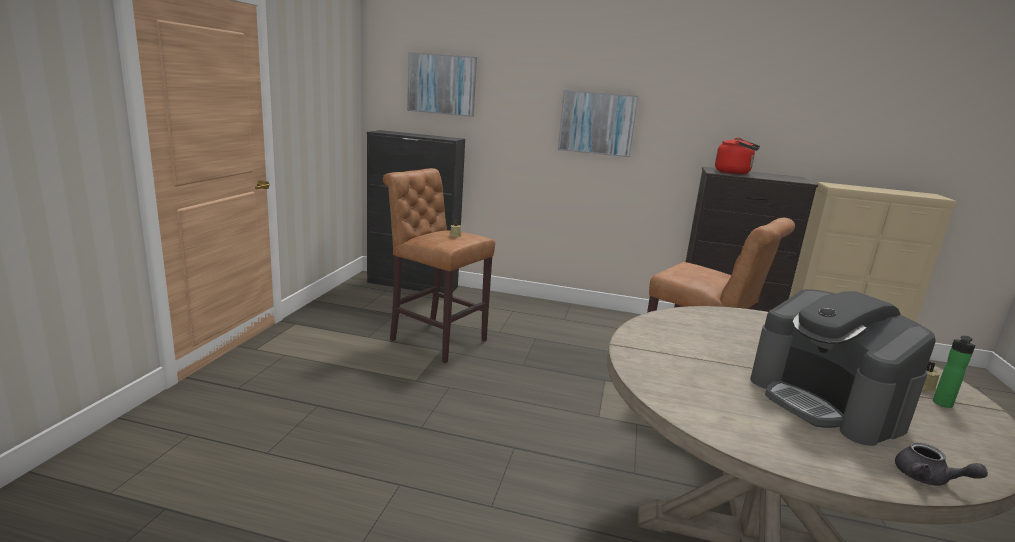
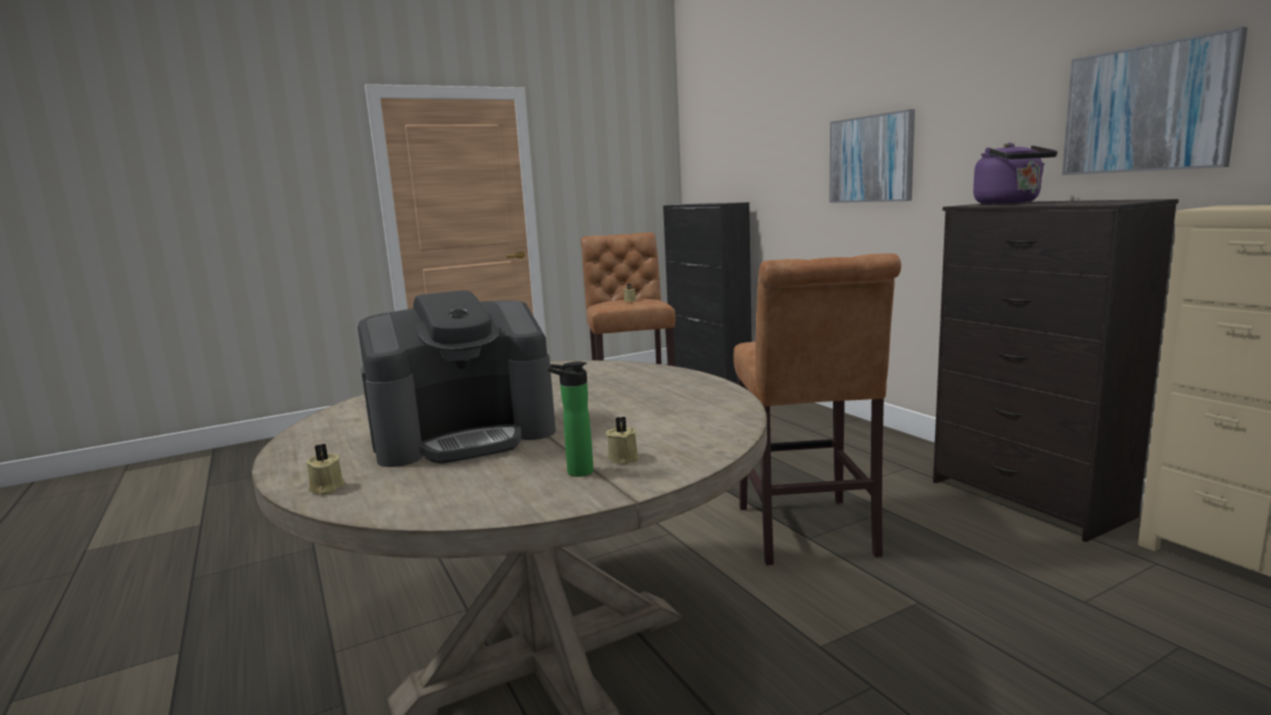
camera: 50 degrees right, 5 degrees down
(442, 84) = (732, 143): picture -> picture (1147, 109)
(734, 173) = (1010, 203): red kettle -> purple kettle
(826, 402) = (465, 435): coffee machine -> coffee machine turned 135 degrees counterclockwise
(928, 479) = (326, 488): grey teapot -> beige candle

